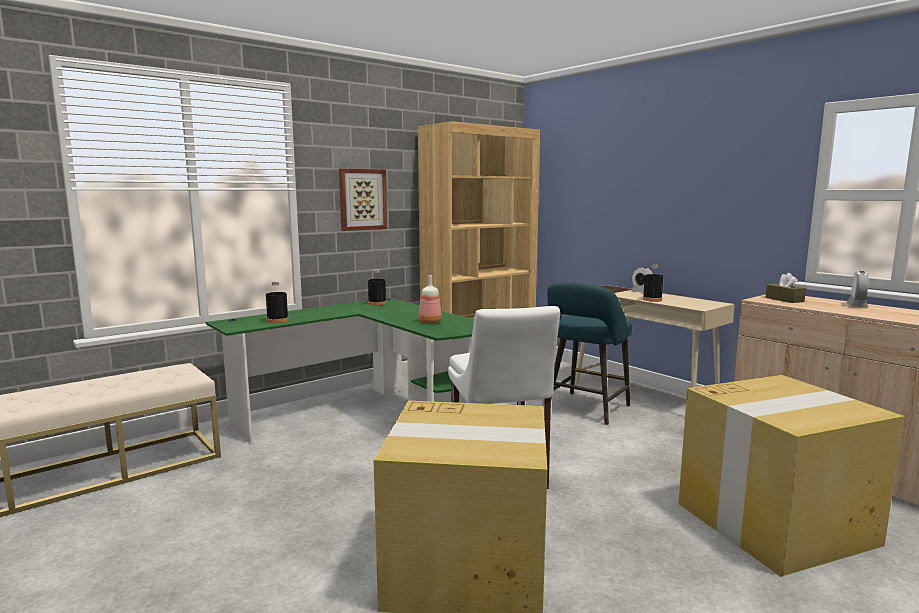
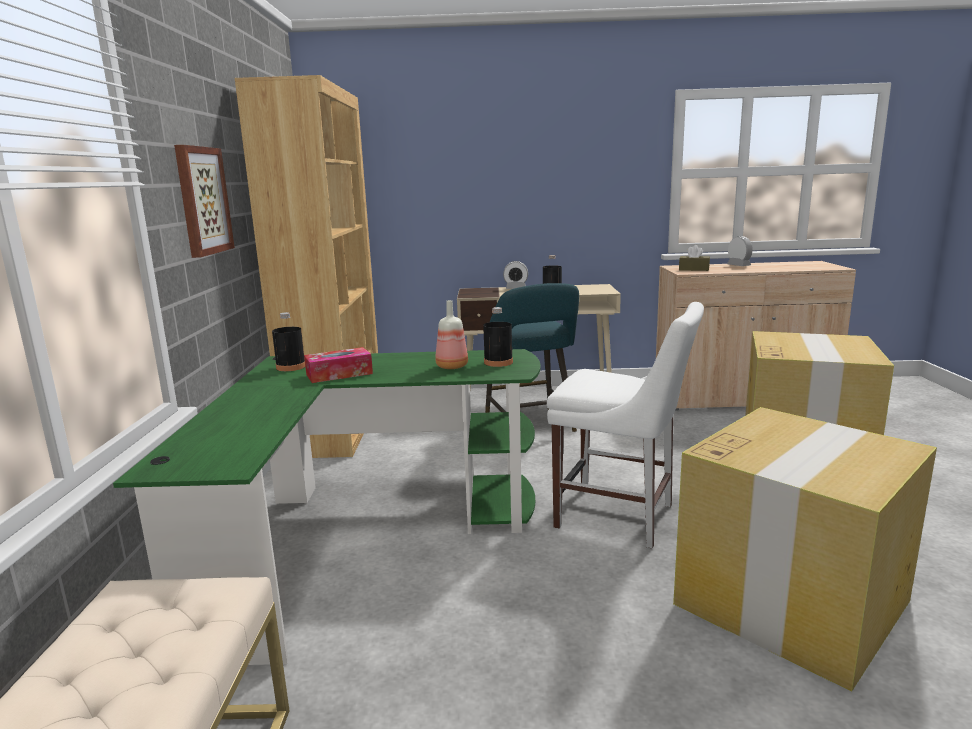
camera: 50 degrees left, 5 degrees up
(277, 320) = (250, 432): black bottle -> black bottle (498, 362)
(379, 311) = (339, 374): none -> tissue box

